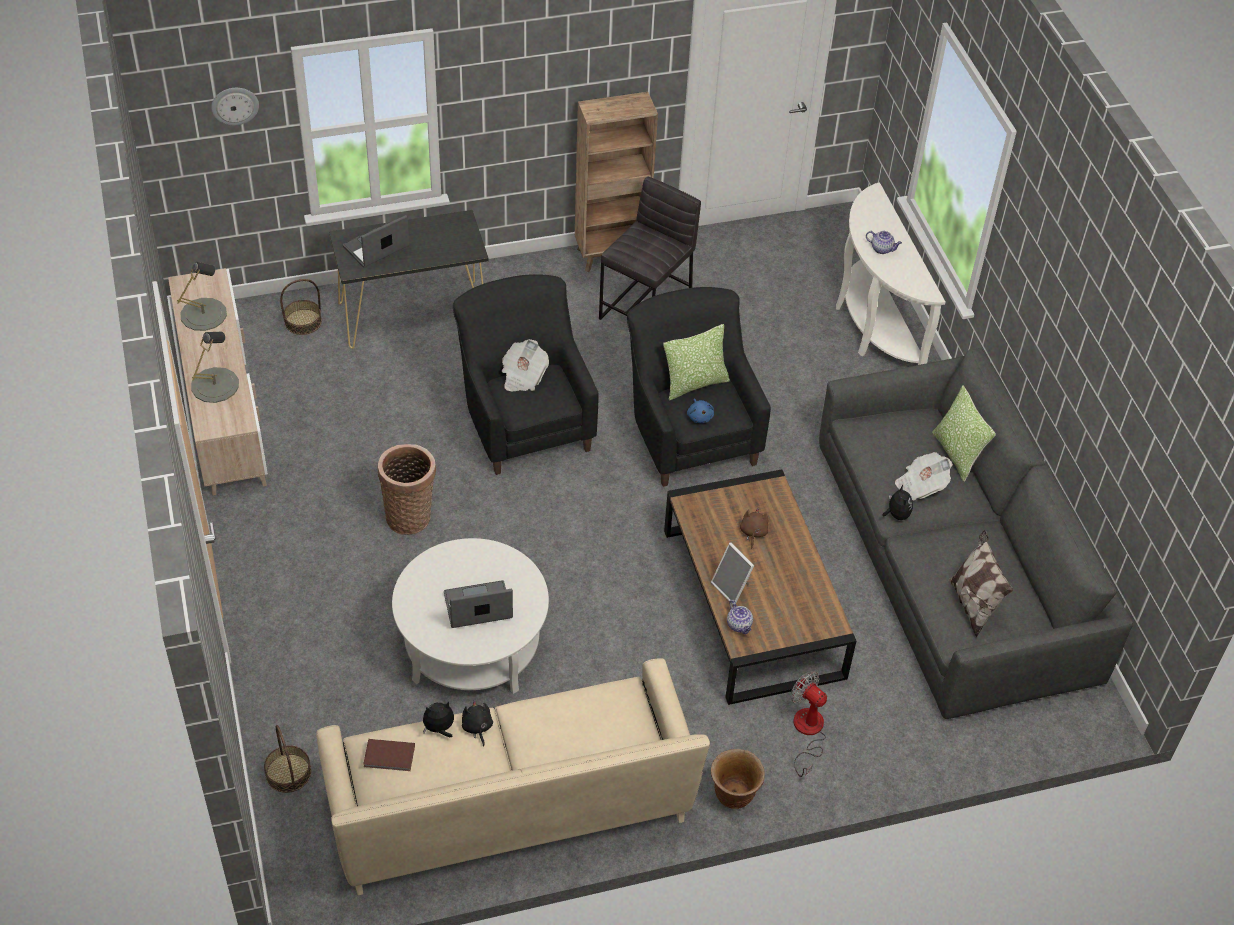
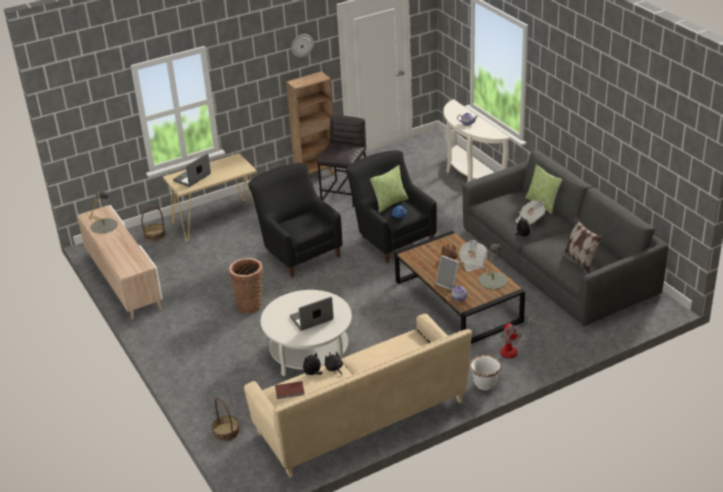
camera: 10 degrees left, 15 degrees down
(215, 385) = (122, 253): grey table lamp -> grey table lamp (492, 280)
(234, 105) = (103, 105): wall clock -> wall clock (301, 45)
(413, 314) = (216, 220): black console table -> beige console table
(523, 376) = (295, 218): newspaper -> newspaper (472, 263)
(733, 794) = (484, 384): brown planter -> white planter
(807, 732) = (512, 348): fan -> fan turned 135 degrees counterclockwise

